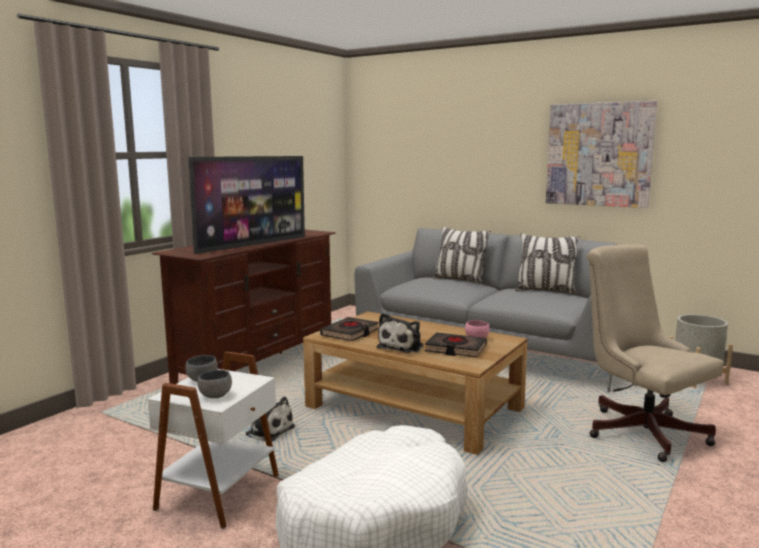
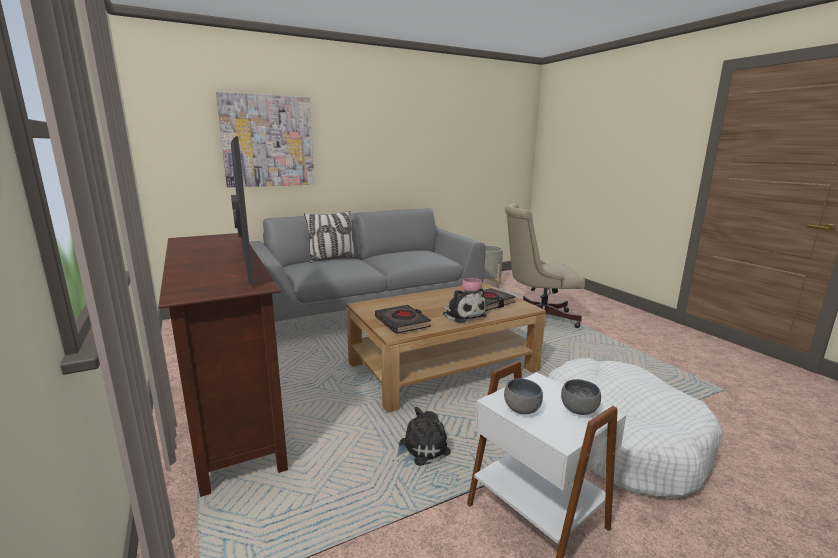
camera: 60 degrees left, 5 degrees up
(545, 291) = (406, 251): pillow -> none
(599, 154) = (403, 144): picture -> picture (268, 141)

